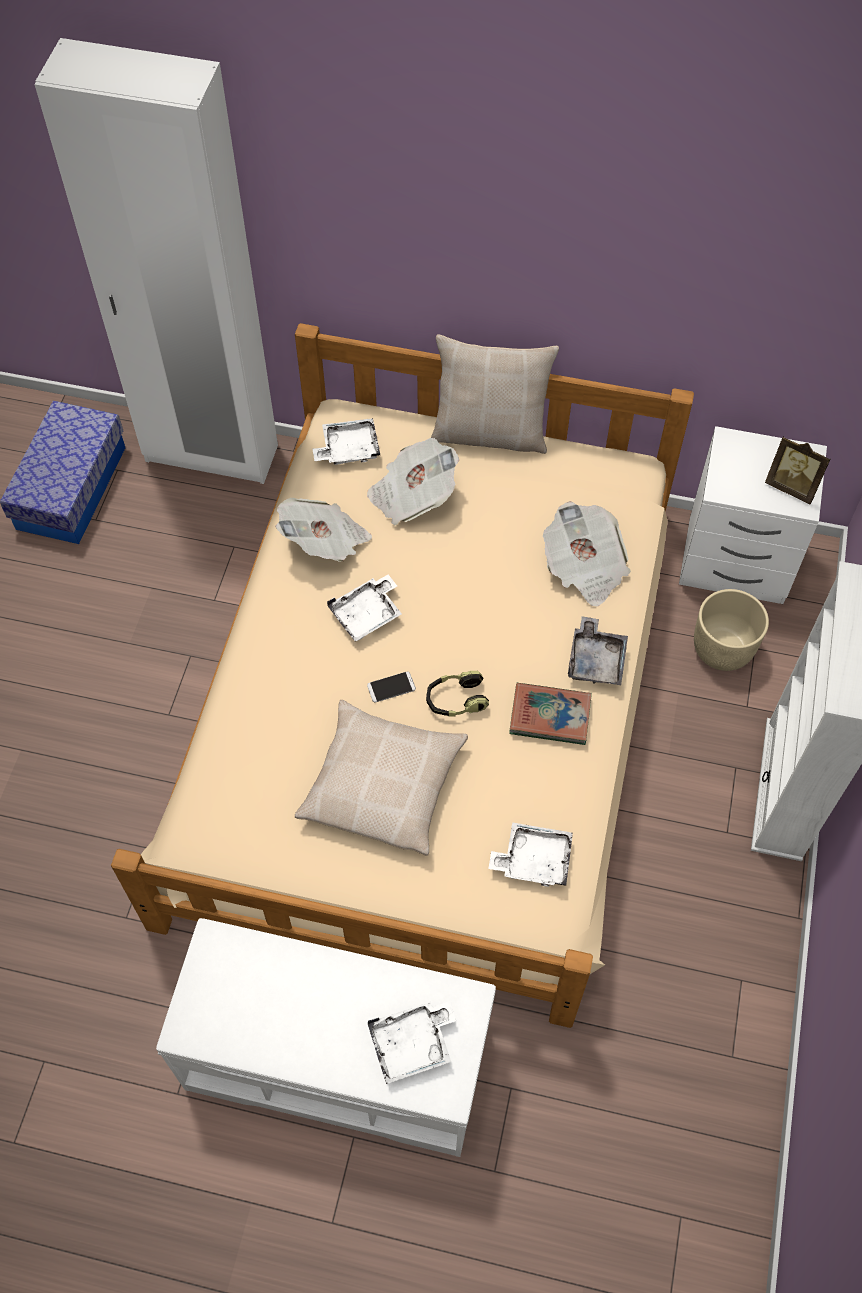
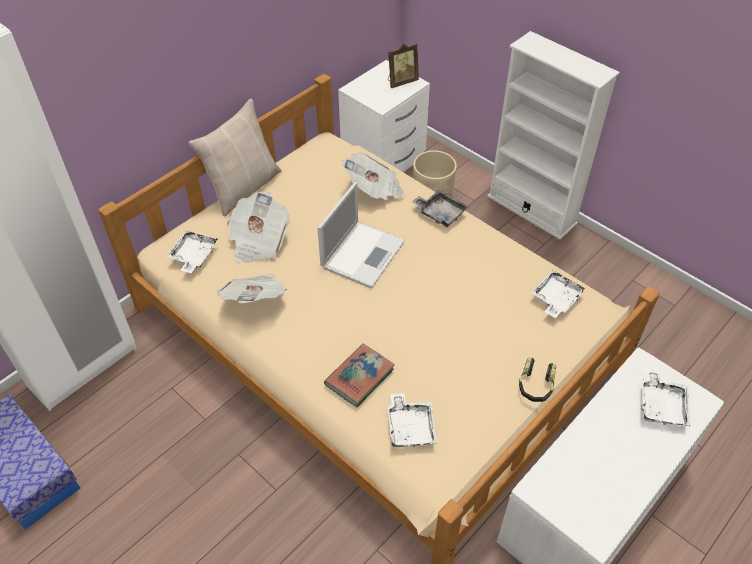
camera: 60 degrees left, 10 degrees down
(367, 614) = (329, 302): white tray -> white tray (410, 427)
(383, 784) = (460, 348): beige pillow -> none
(391, 687) = (392, 313): phone -> none
(456, 700) = (423, 286): headphones -> headphones (535, 385)
(467, 610) = (363, 253): none -> laptop
(550, 716) = (464, 249): book -> book (359, 377)

